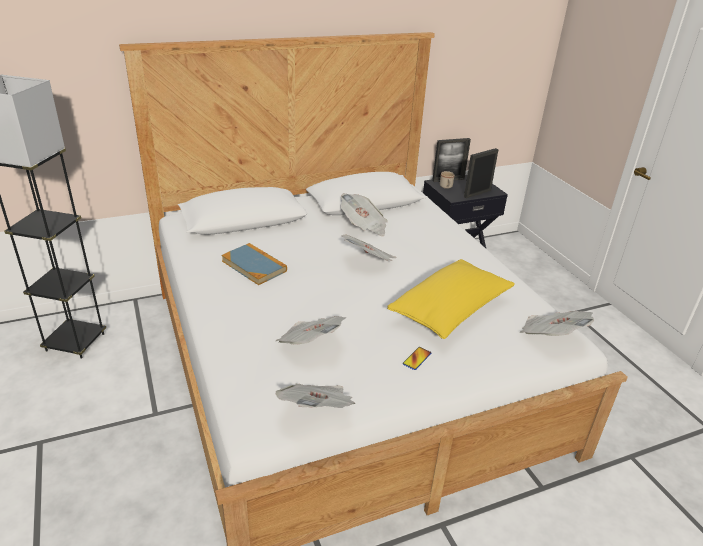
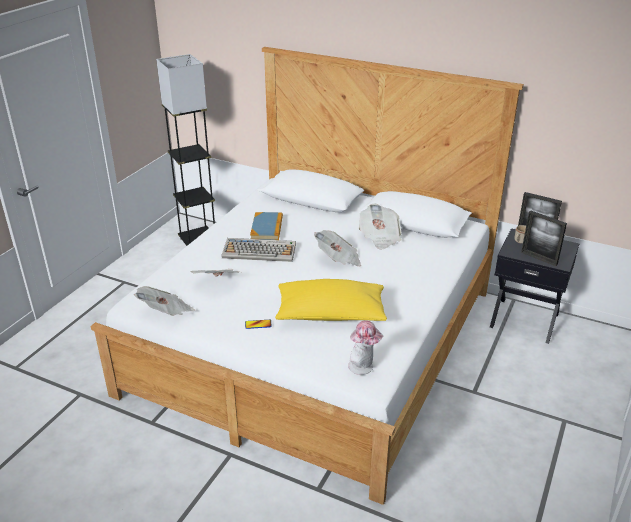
camera: 50 degrees right, 0 degrees up
(289, 290) = (260, 251): none -> keyboard
(477, 193) = (539, 258): picture frame -> picture frame turned 150 degrees counterclockwise
(550, 336) = (364, 367): newspaper -> hat

